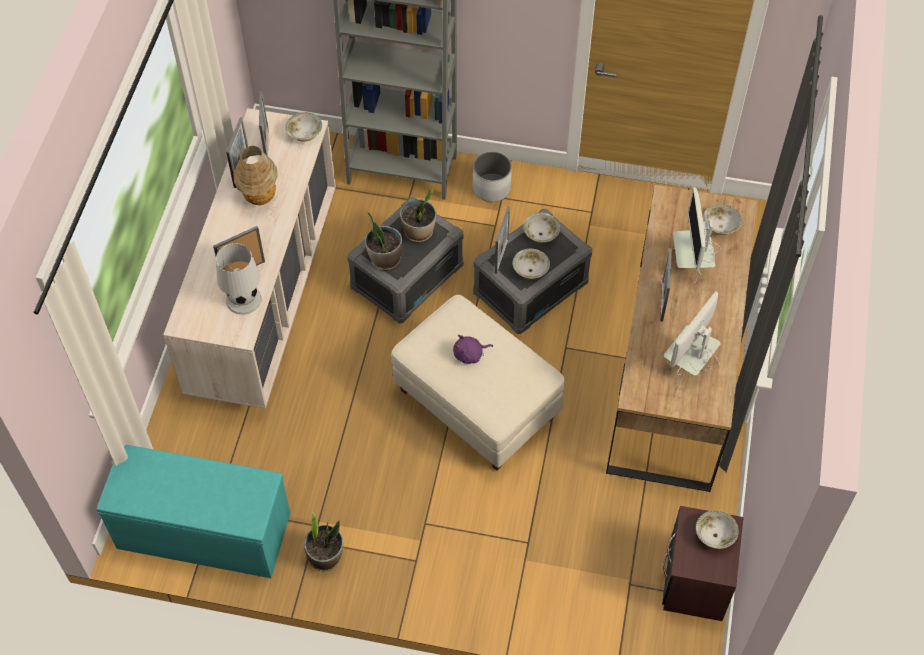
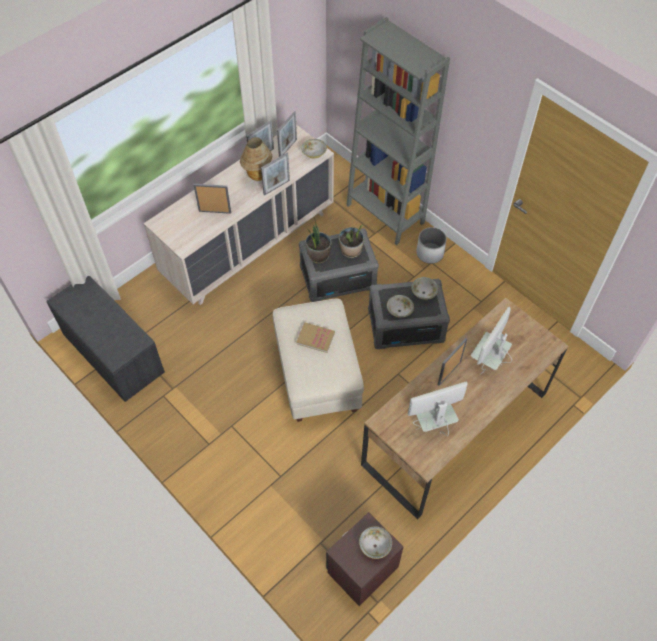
camera: 35 degrees right, 0 degrees up
(202, 531) = (111, 353): turquoise bench -> grey bench
(243, 300) = (201, 228): white table lamp -> none
(325, 557) = (162, 409): potted plant -> none
(470, 354) = (315, 338): purple plush toy -> book
(501, 256) = (389, 292): picture frame -> picture frame (276, 187)
(720, 226) = (528, 348): bowl -> none

